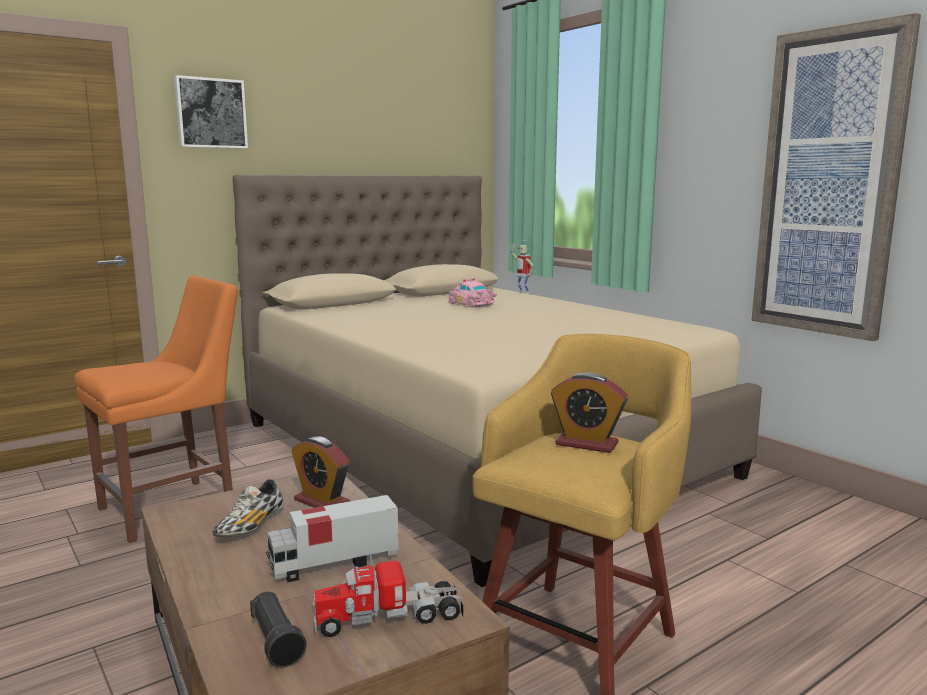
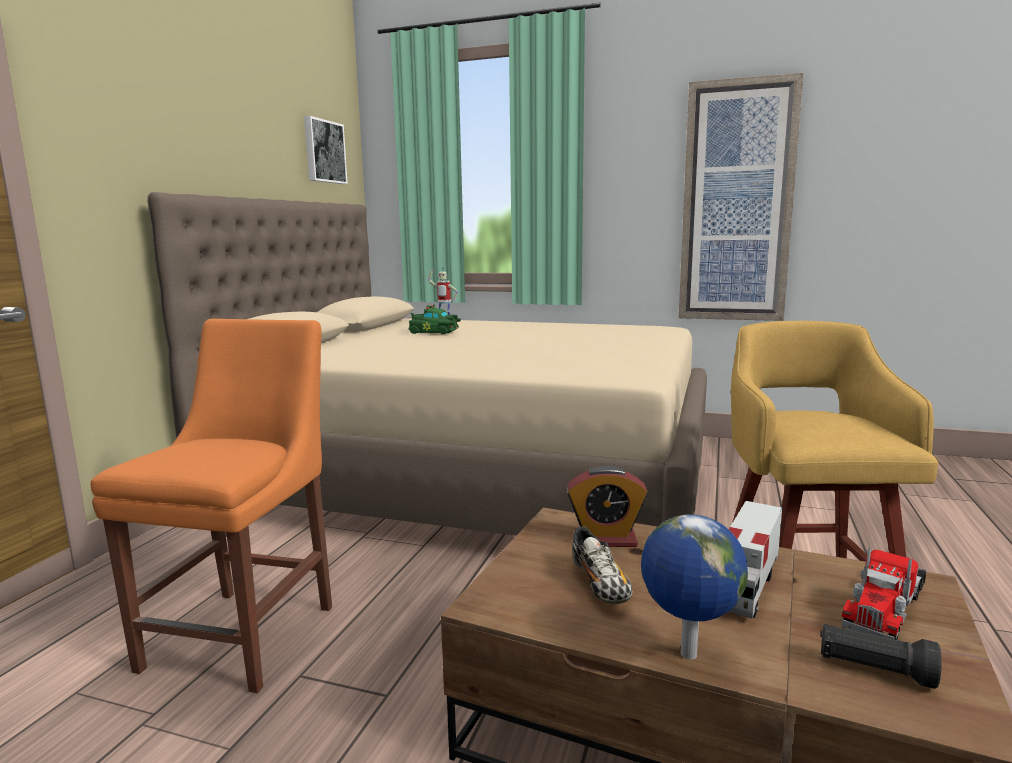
camera: 35 degrees left, 0 degrees up
(199, 582) = (687, 655): none -> globe
(210, 113) = (109, 107): picture -> picture (323, 152)
(471, 304) = (435, 332): pink toy car -> green toy car
(586, 444) = (815, 416): alarm clock -> none

